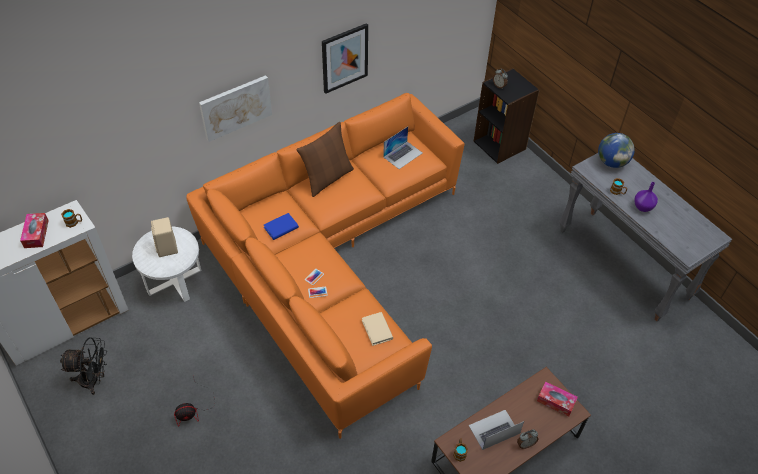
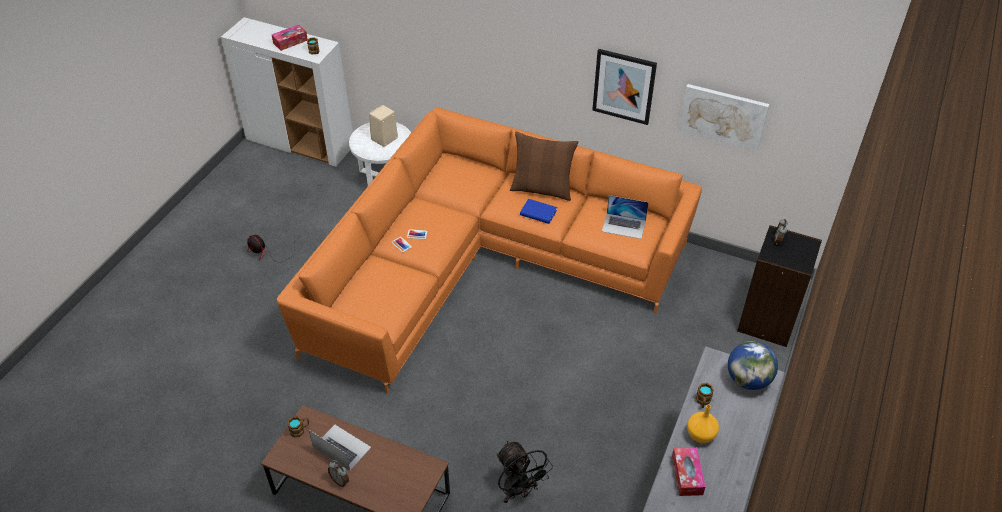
camera: 60 degrees right, 5 degrees down
(94, 380) = (260, 185): black fan -> black fan (519, 491)
(235, 107) = (495, 58): picture -> picture (723, 116)
(281, 228) = (455, 188): blue book -> blue book (538, 213)
(377, 330) = (388, 303): beige book -> none
(556, 401) = (408, 488): tissue box -> tissue box (687, 475)
(642, 207) = (700, 435): purple vase -> orange vase

